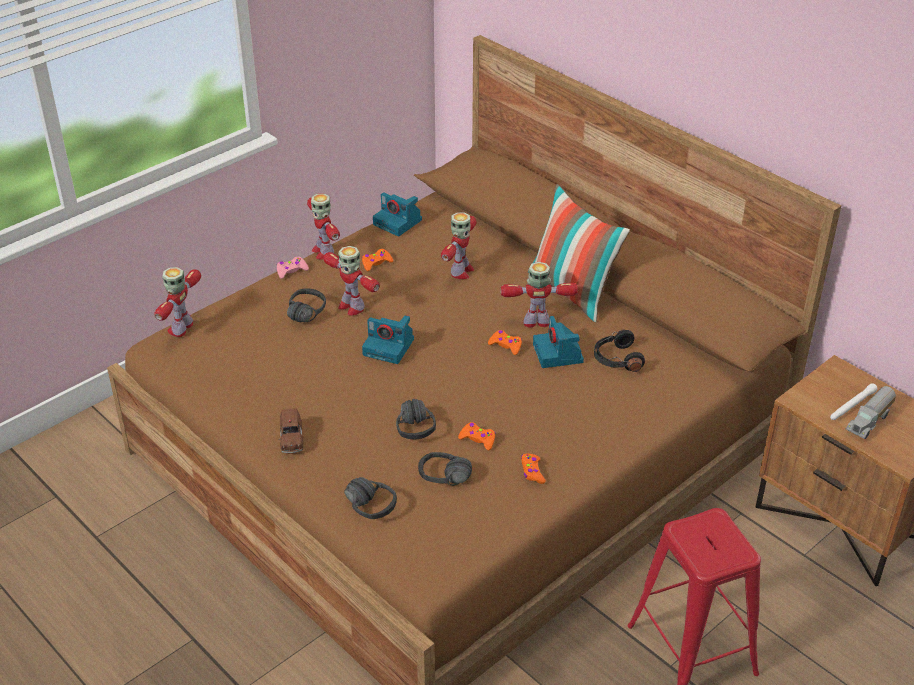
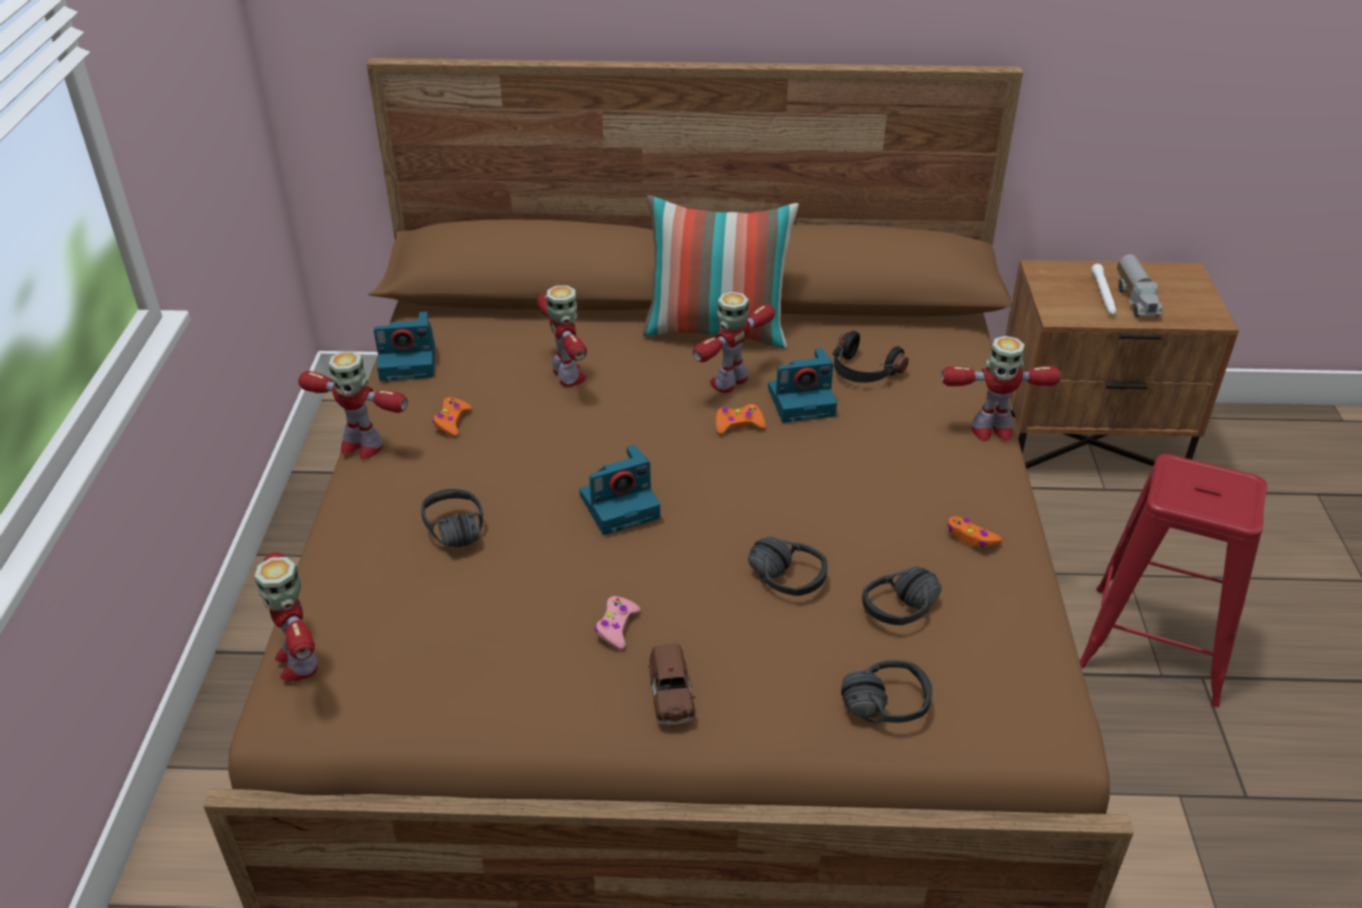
camera: 45 degrees left, 0 degrees up
(291, 271) = (351, 492): pink game controller -> pink game controller (616, 627)
(291, 440) = (671, 698): brown toy car -> brown toy car turned 45 degrees clockwise
(351, 306) = (500, 488): toy robot -> toy robot (991, 430)
(478, 439) = (868, 542): orange game controller -> none
(558, 354) = (802, 401): camera -> camera turned 45 degrees counterclockwise

